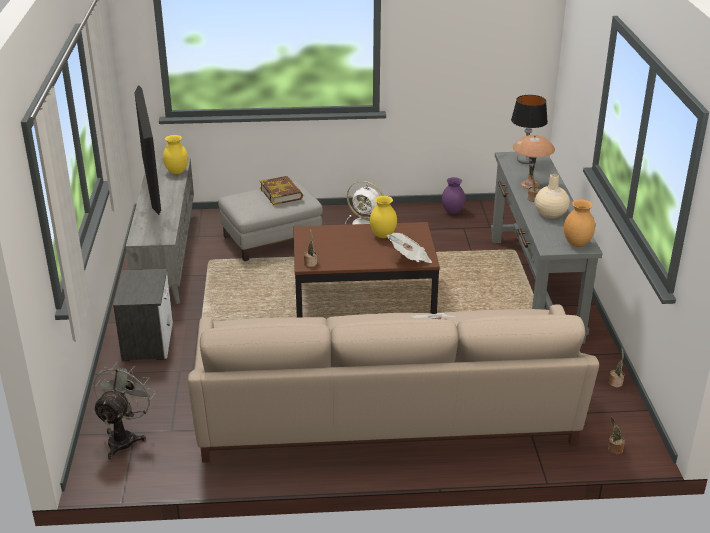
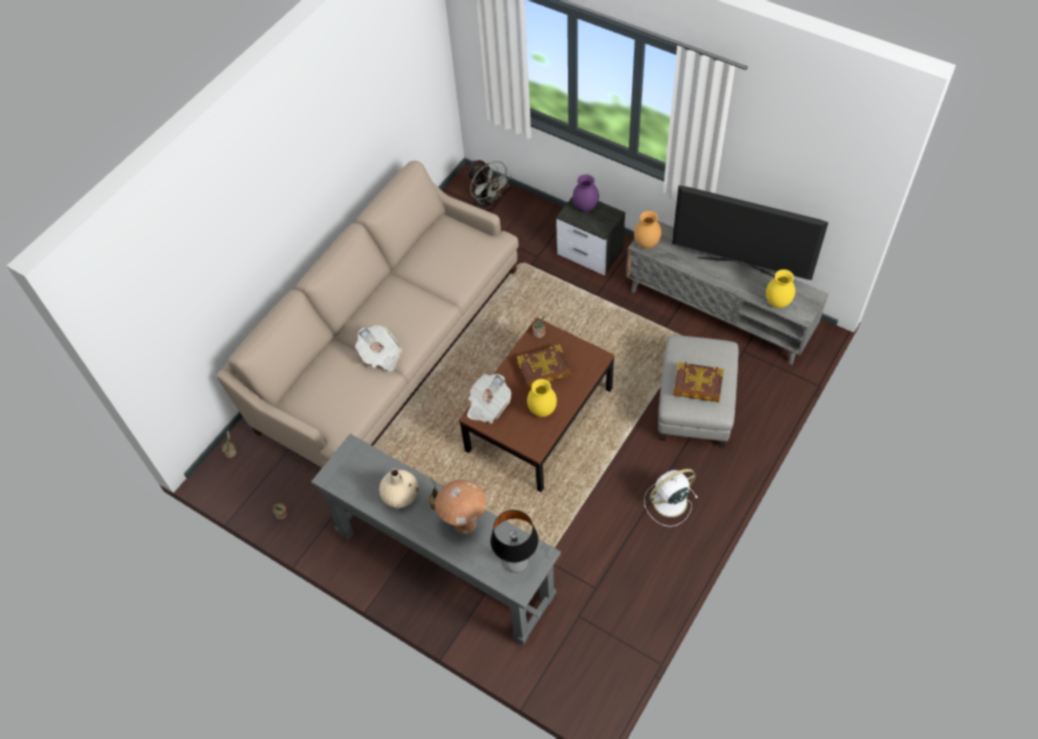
camera: 130 degrees right, 25 degrees up
(345, 248) = (544, 370): none -> book
(453, 211) = (637, 604): purple vase -> purple vase (585, 207)
(577, 244) = (339, 474): brown vase -> brown vase (646, 244)

